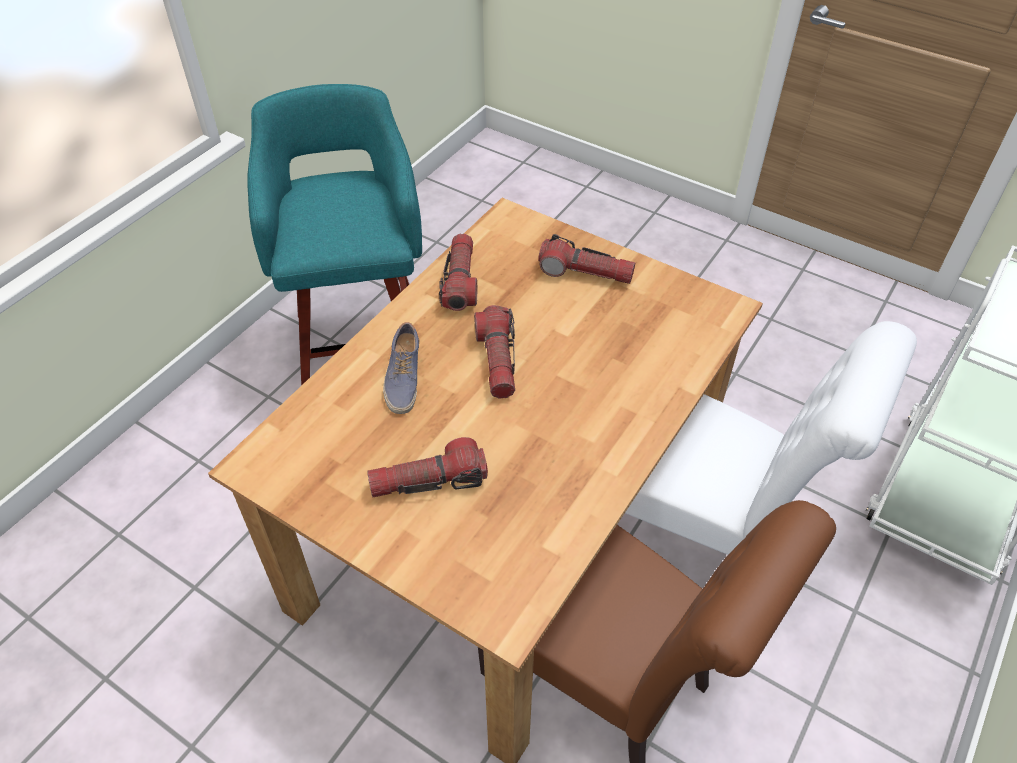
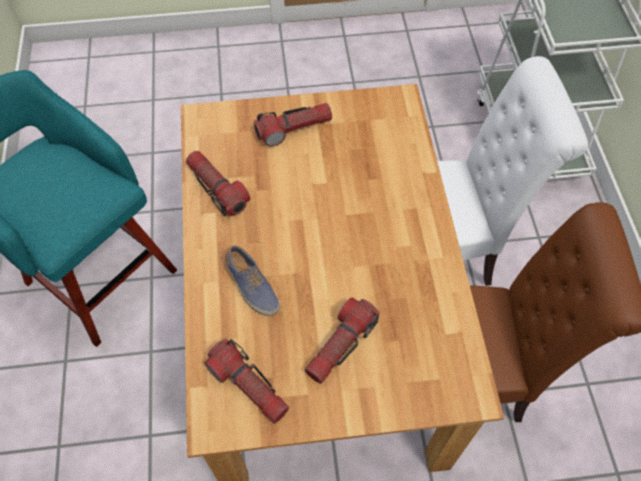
camera: 40 degrees left, 10 degrees up
(497, 360) = (300, 230): flashlight -> flashlight (248, 386)

